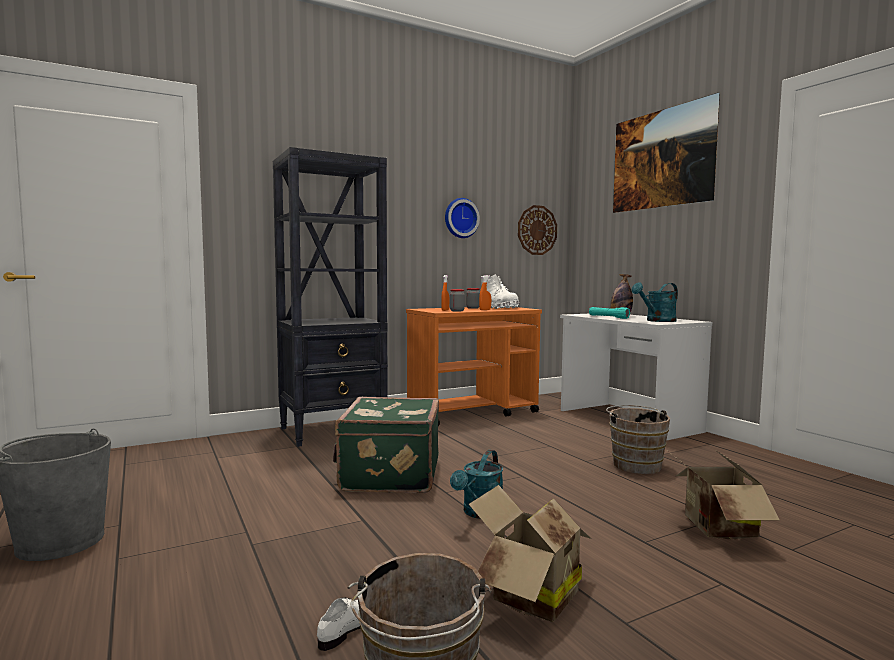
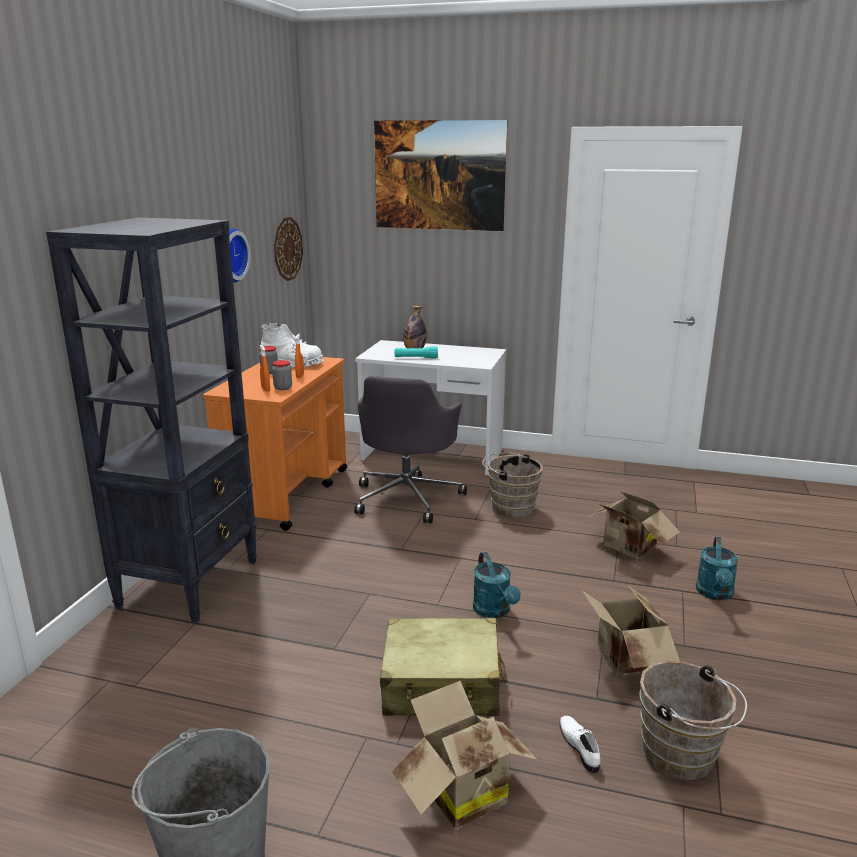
camera: 45 degrees left, 15 degrees up
(216, 591) = (459, 792): none -> cardboard box
(347, 532) = (442, 685): none -> beige suitcase
(389, 475) = (360, 611): green suitcase -> none
(554, 435) = (408, 497): none -> grey office chair
(657, 321) = (470, 358): turquoise watering can -> turquoise watering can (715, 594)

